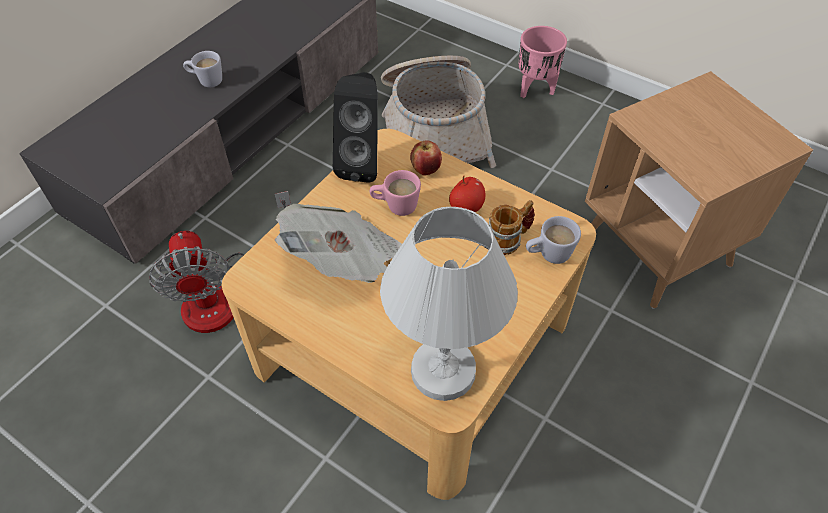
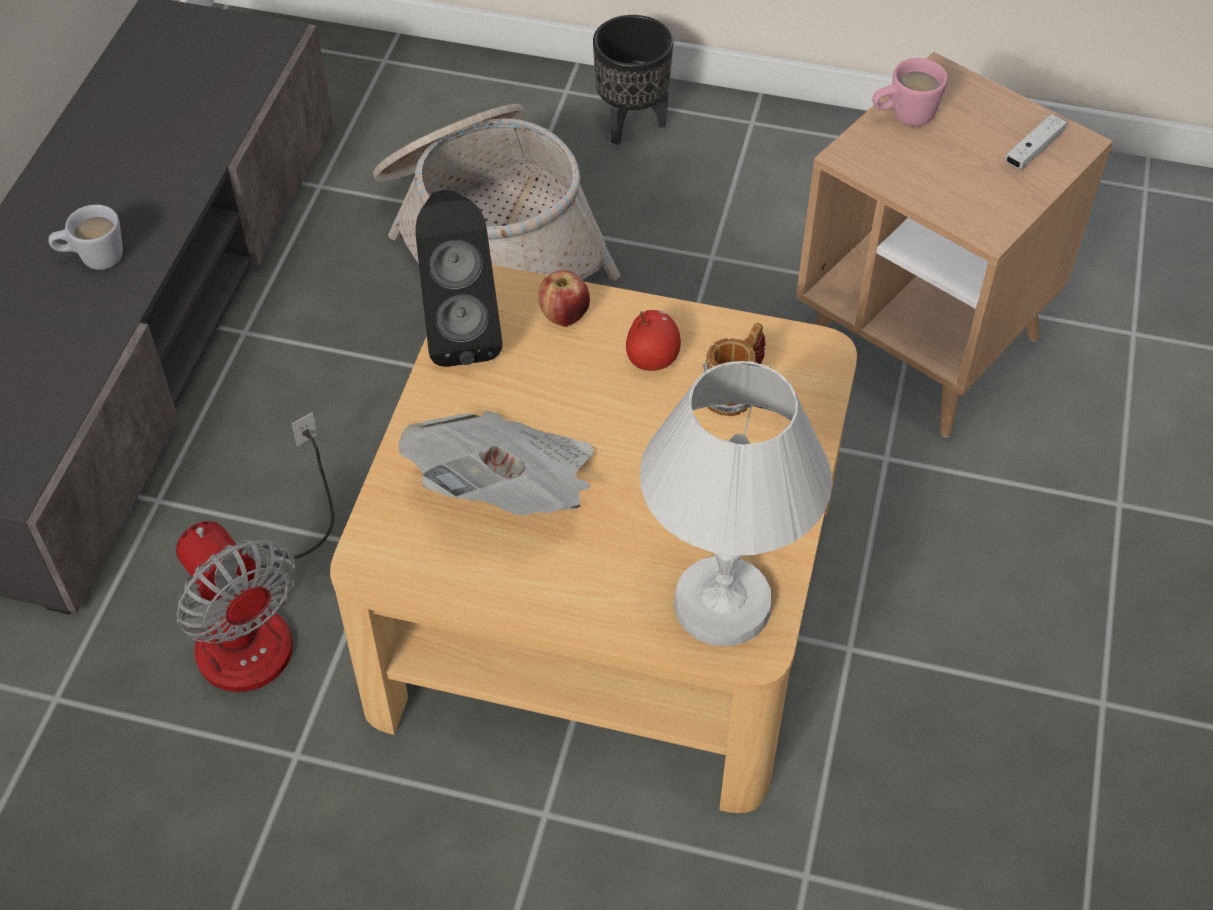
camera: 20 degrees left, 0 degrees up
(395, 206) = (544, 387): pink mug -> pink mug (903, 117)
(535, 88) = (631, 123): pink planter -> black planter
(548, 255) = (800, 397): white mug -> none
(756, 142) = (1033, 150): none -> white game controller

